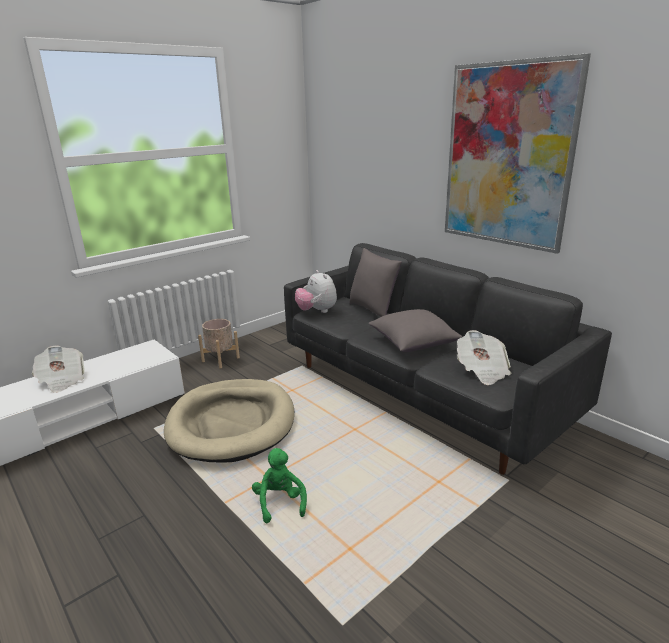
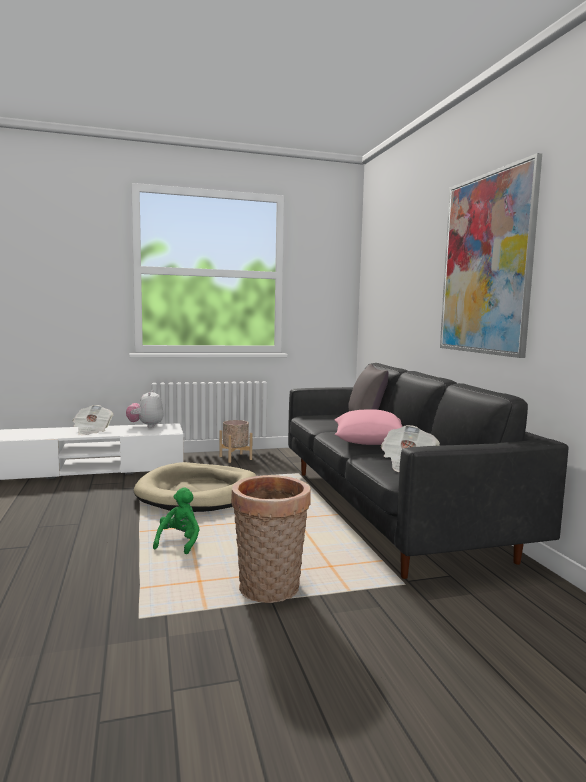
camera: 25 degrees right, 15 degrees down
(317, 311) = (313, 417): plush toy -> plush toy (146, 426)
(413, 343) = (368, 442): grey pillow -> pink pillow
(418, 533) = (269, 590): none -> basket

